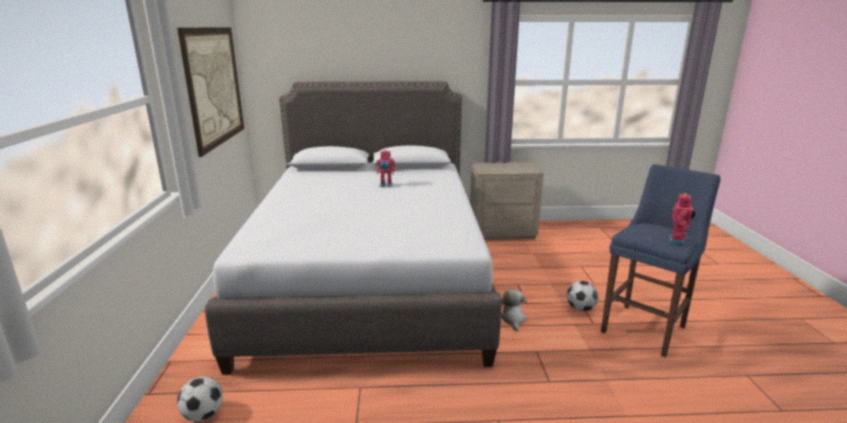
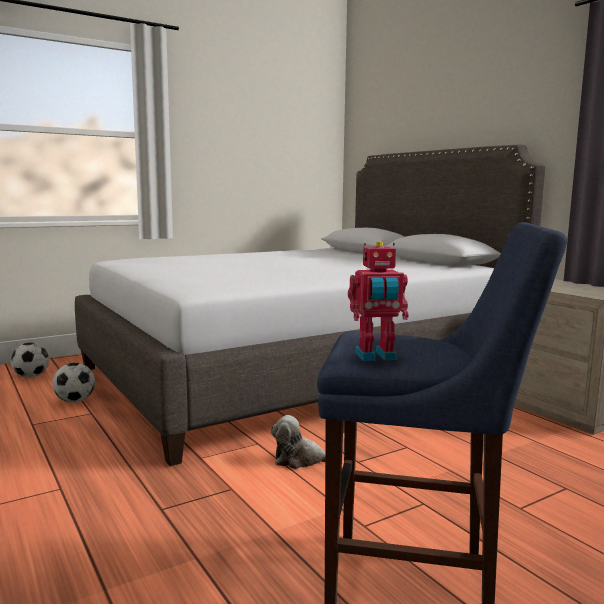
camera: 60 degrees right, 10 degrees down
(214, 86) = (268, 149): picture -> none
(386, 185) = (343, 263): toy robot -> none
(513, 319) = (300, 460): plush toy -> plush toy turned 150 degrees counterclockwise
(580, 309) = (400, 507): football -> football (75, 401)

